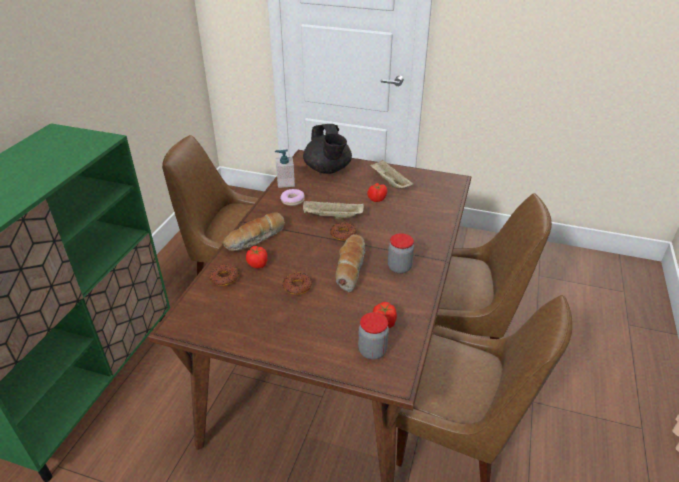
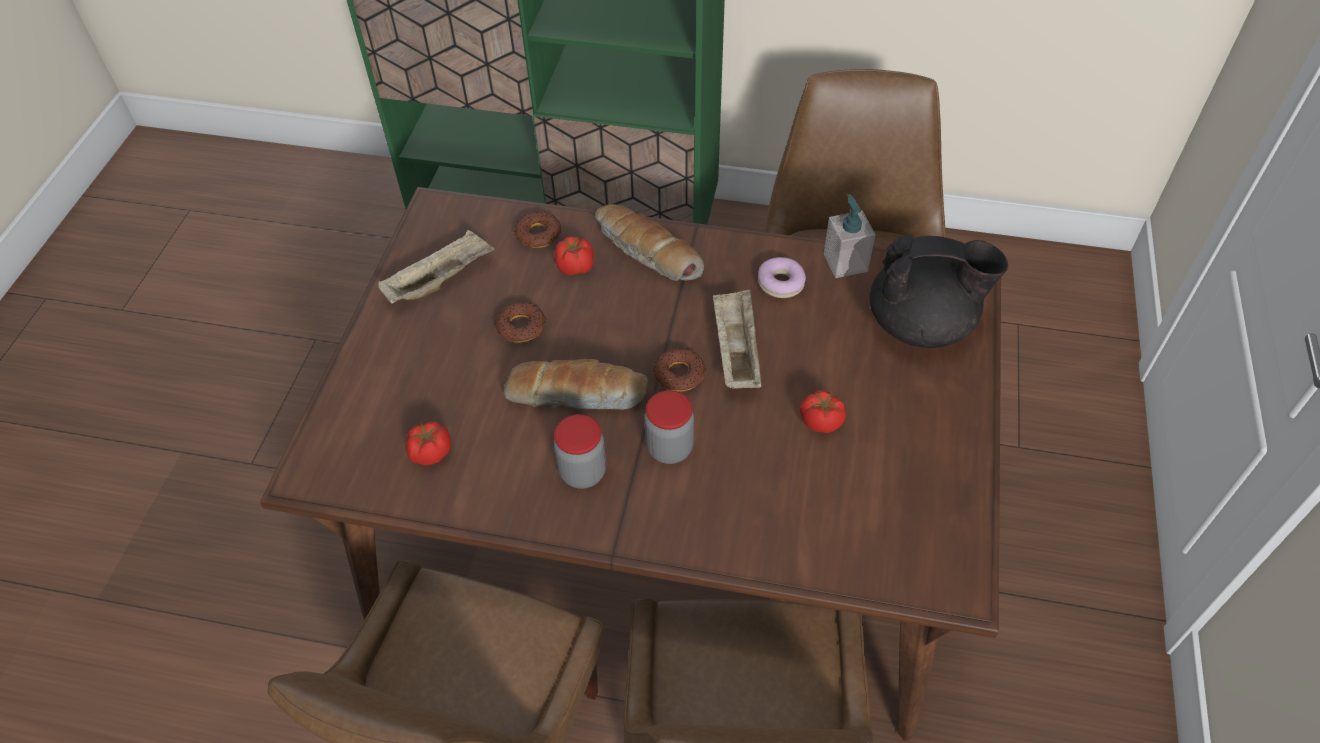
camera: 85 degrees right, 15 degrees up
(328, 169) = (922, 324): black teapot -> black teapot turned 150 degrees counterclockwise
(372, 351) = (368, 441): jar -> jar (669, 448)
(389, 182) = (901, 443): beige tray -> beige tray (440, 280)

